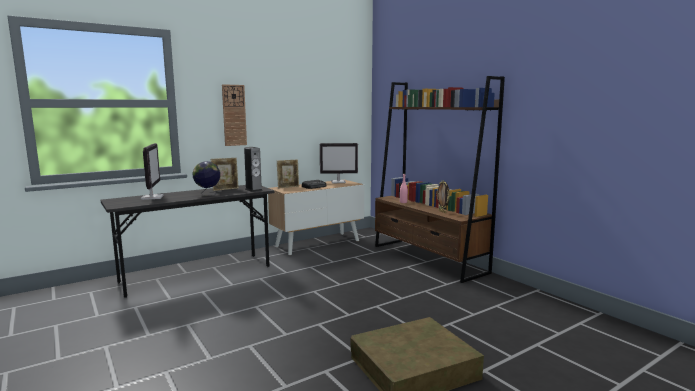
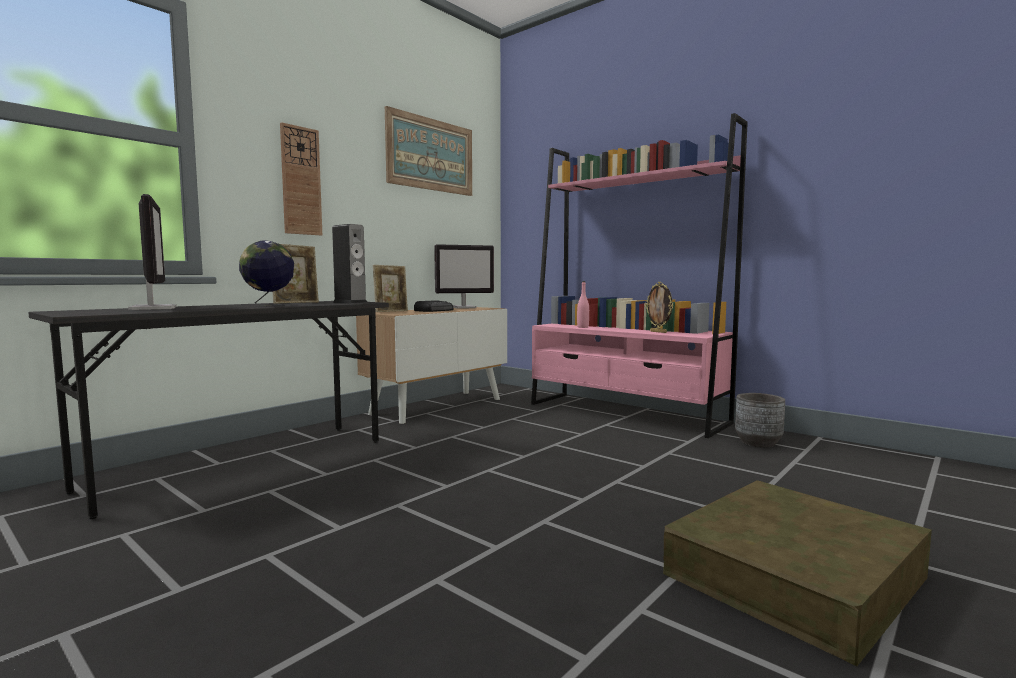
camera: 15 degrees left, 5 degrees down
(318, 86) = (431, 154): none -> picture
(428, 259) = (625, 413): brown bookcase -> pink bookcase
(490, 289) = (758, 443): none -> grey planter

